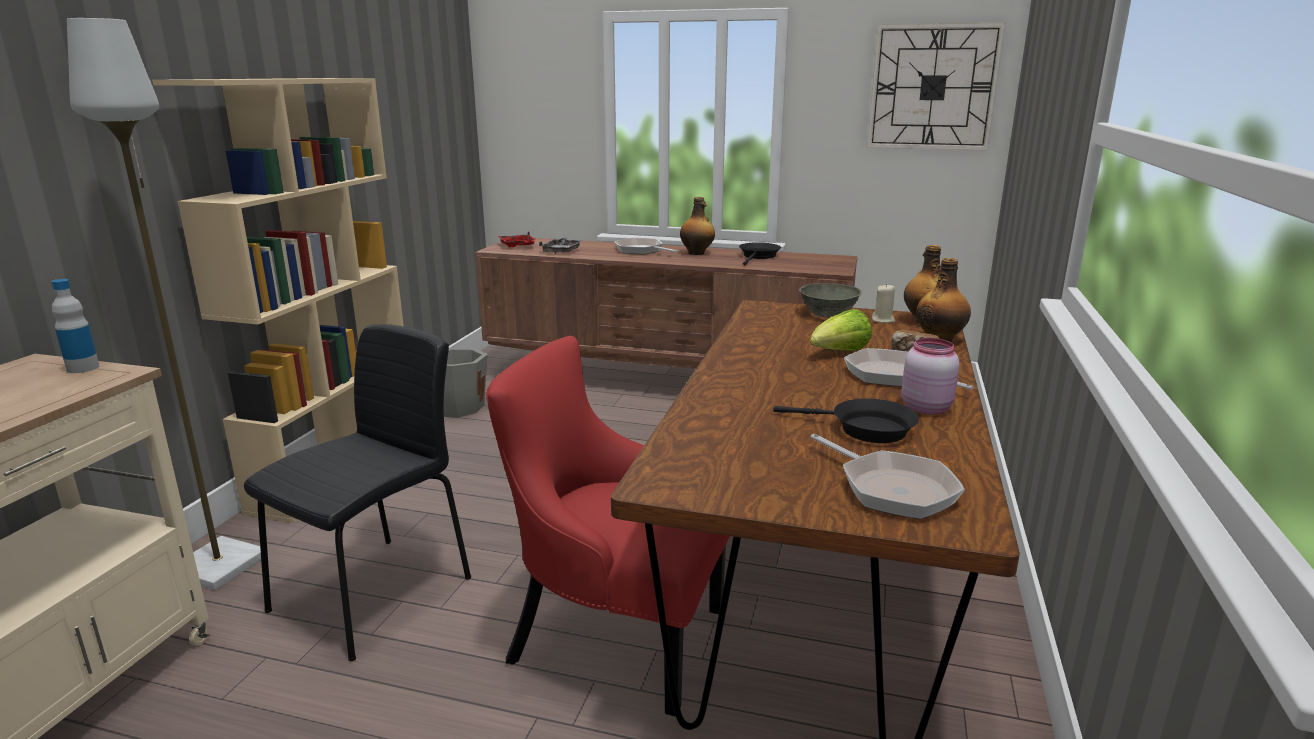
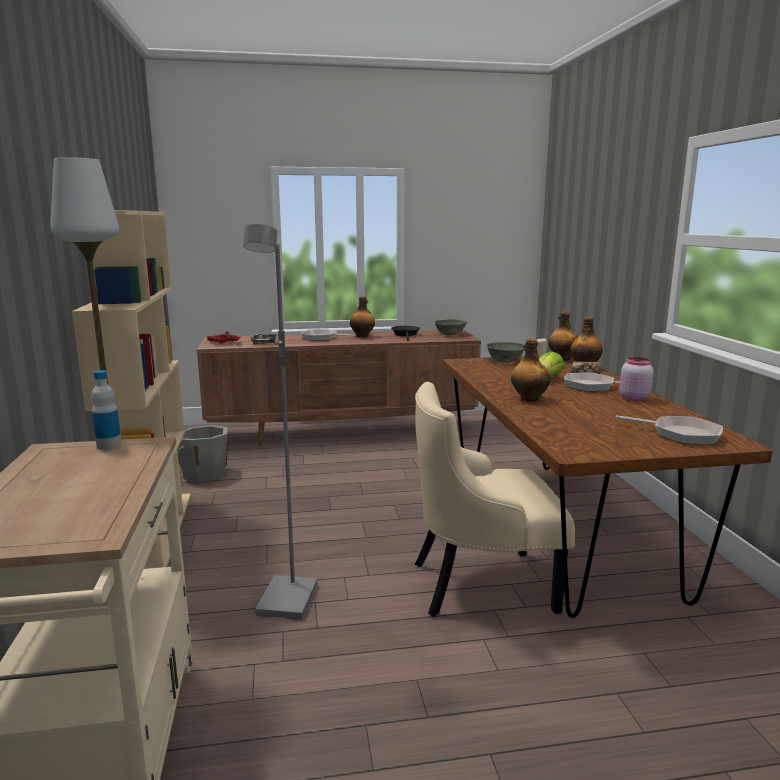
camera: 25 degrees left, 5 degrees down
(378, 590) = (289, 601): black chair -> grey floor lamp
(620, 640) = (484, 585): red chair -> beige chair
(753, 382) = (529, 399): none -> bottle
(823, 261) = (450, 334): none -> grey bowl
(865, 429) = (624, 412): black frying pan -> none
(932, 87) = (496, 220): wall clock -> none

